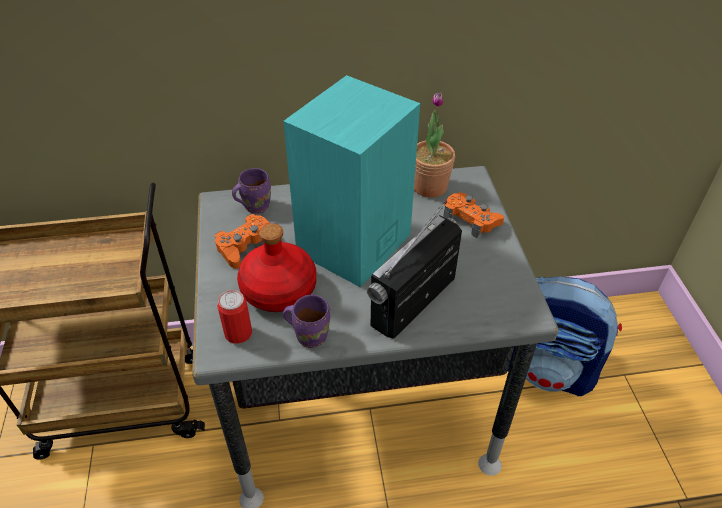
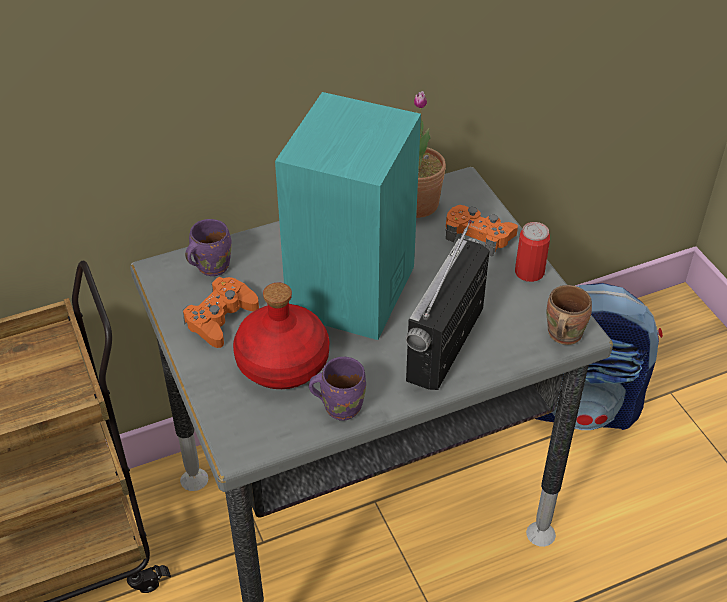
camera: 15 degrees left, 0 degrees up
(238, 333) = (255, 421): can -> can (529, 272)
(514, 313) = (561, 334): none -> brown mug

